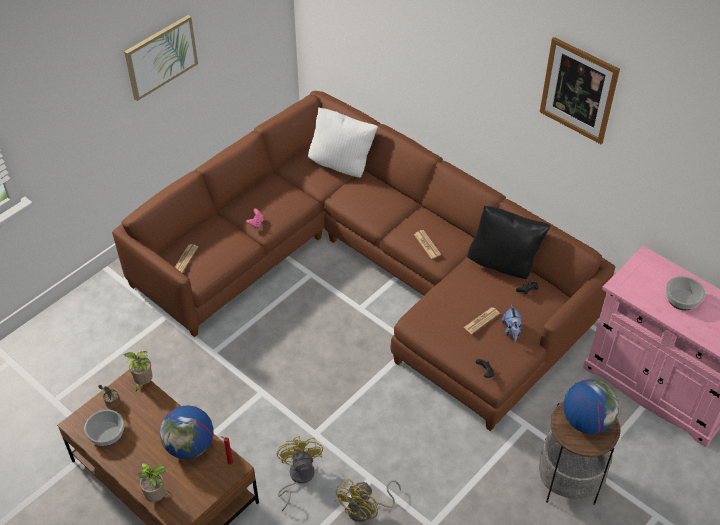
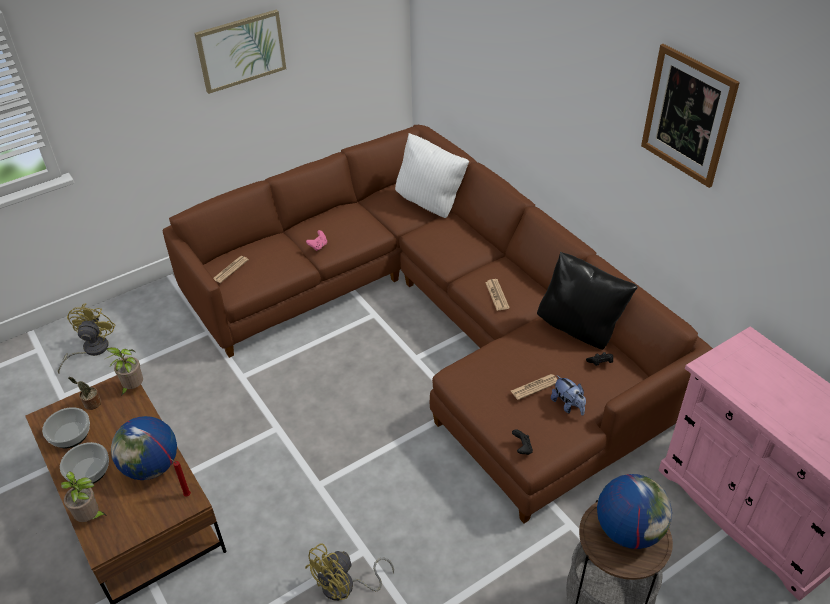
camera: 15 degrees right, 5 degrees down
(297, 477) = (281, 531): yellow fan -> yellow fan (90, 350)
(511, 331) = (568, 405): plush toy -> plush toy turned 45 degrees counterclockwise
(681, 299) = (789, 397): bowl -> bowl (88, 470)

